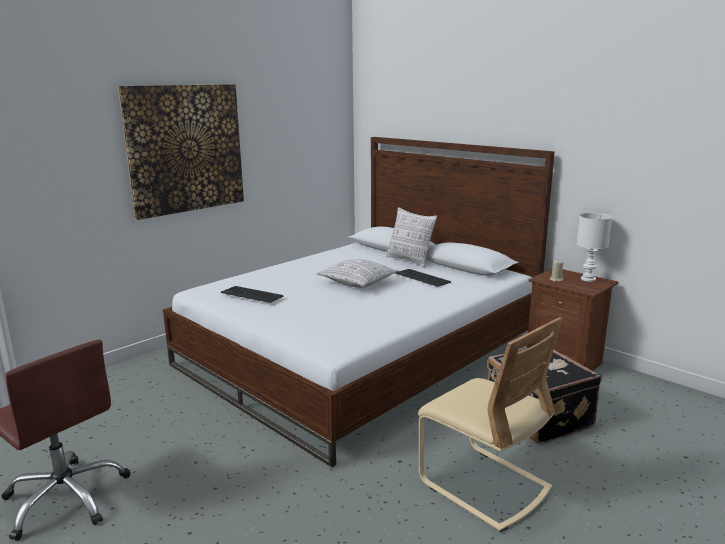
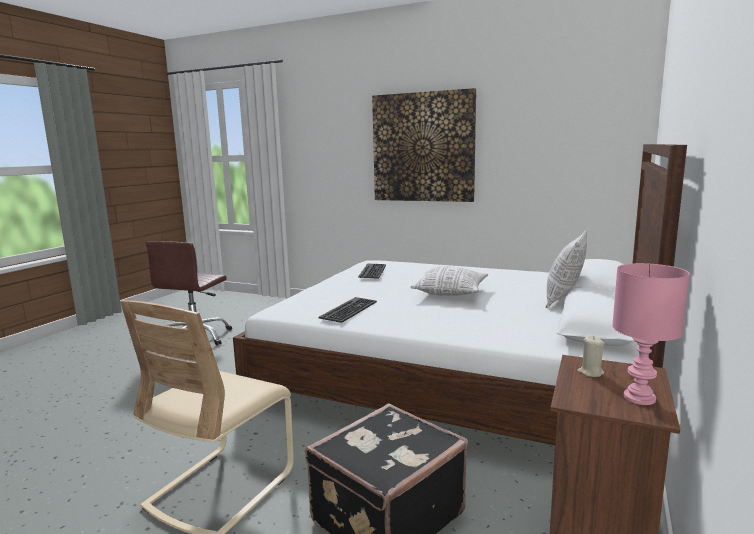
camera: 70 degrees right, 5 degrees down
(423, 278) = (506, 312): keyboard -> keyboard (349, 310)
(587, 279) = (638, 397): white table lamp -> pink table lamp

